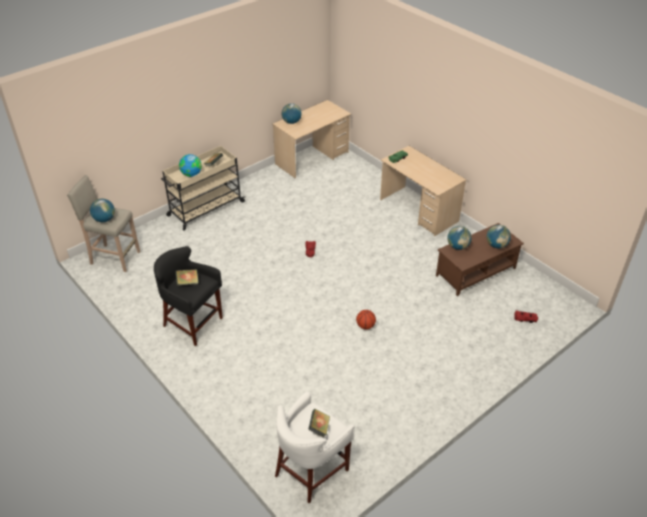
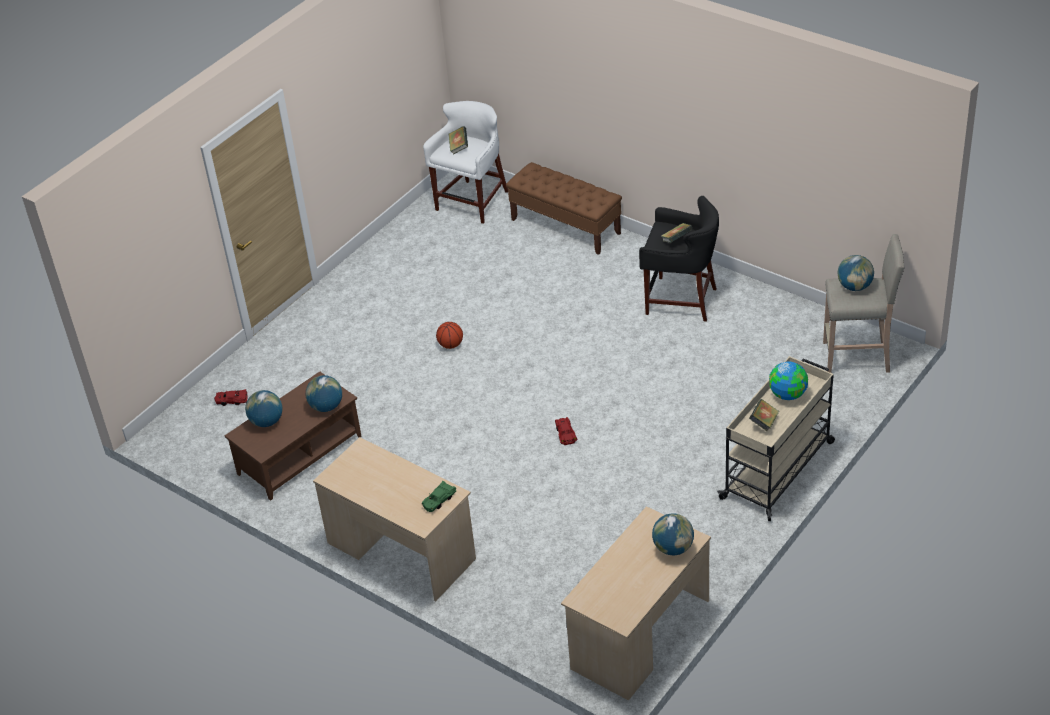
camera: 170 degrees right, 0 degrees up
(241, 416) = (566, 226): none -> brown bench

